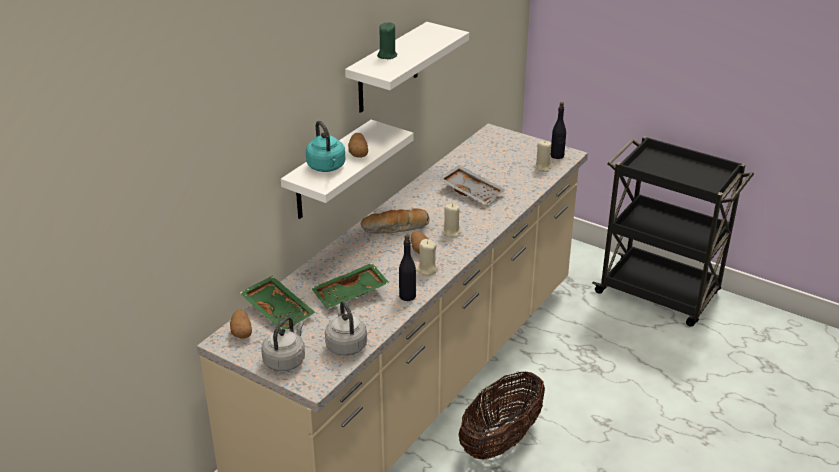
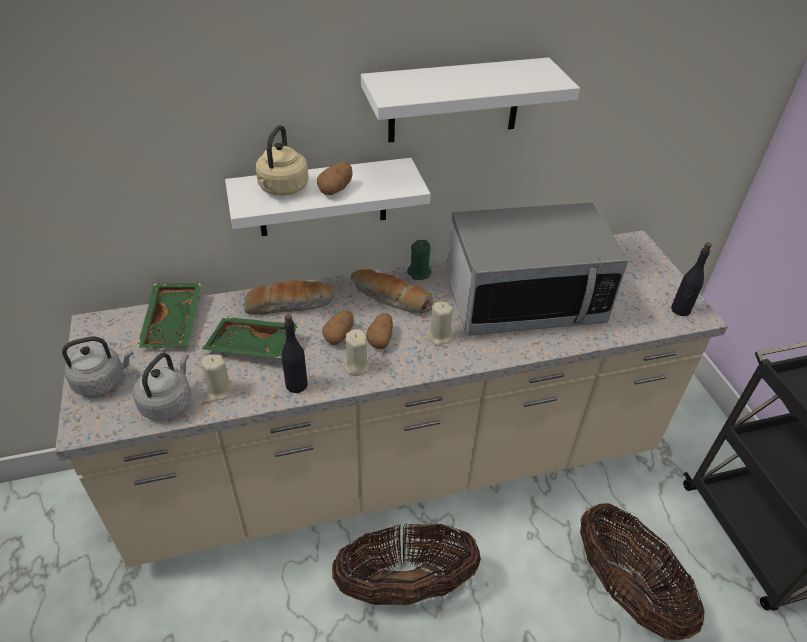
camera: 40 degrees right, 10 degrees up
(241, 332) = (118, 325): potato -> potato (339, 335)
(327, 167) = (282, 189): turquoise kettle -> beige kettle
(338, 263) = (290, 304): none -> bread
(387, 55) = (431, 77): green candle -> green candle (419, 273)
(472, 191) = (523, 300): grey tray -> microwave
(543, 167) = (644, 315): beige candle -> beige candle (219, 391)
(620, 362) = (626, 590): none -> basket

